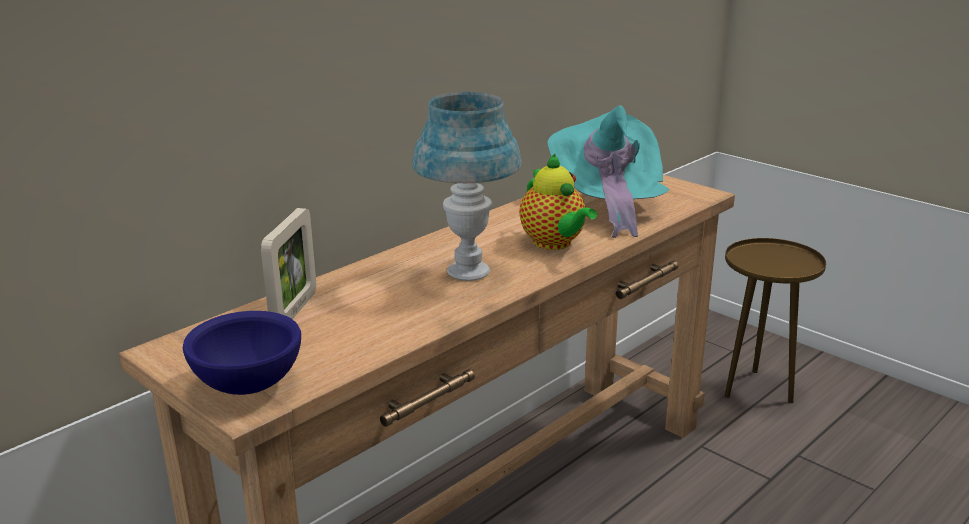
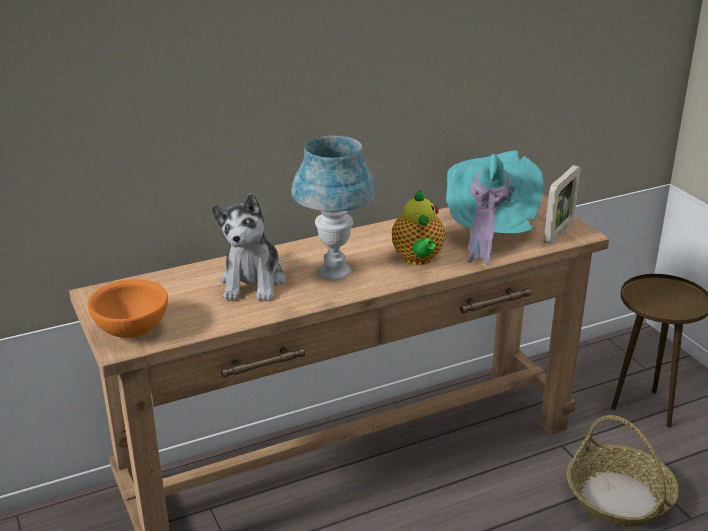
camera: 20 degrees right, 5 degrees up
(249, 383) = (132, 330): blue bowl -> orange bowl
(294, 310) = (194, 280): picture frame -> picture frame (559, 233)
(375, 299) = (253, 282): none -> plush toy
(793, 486) = (619, 497): none -> basket

